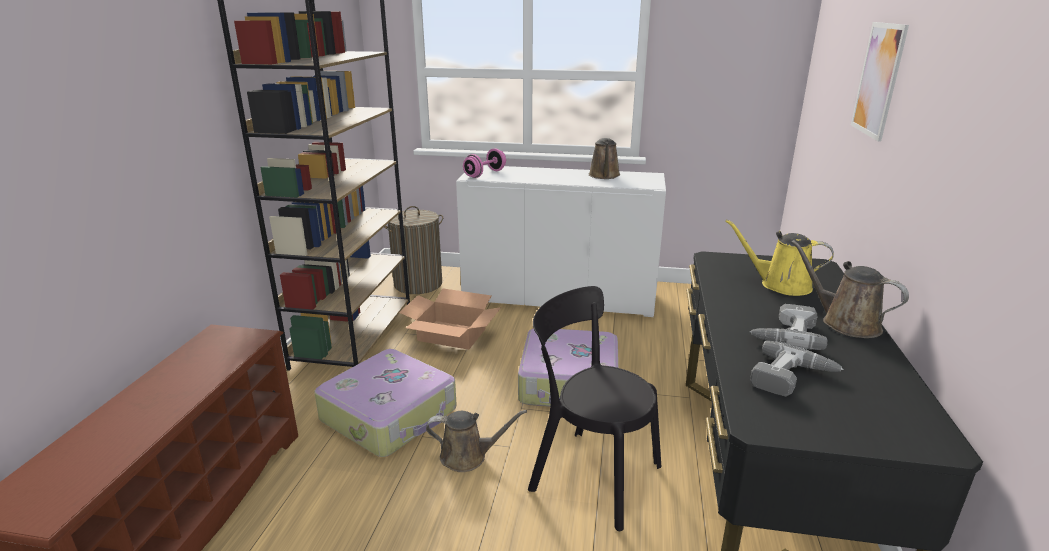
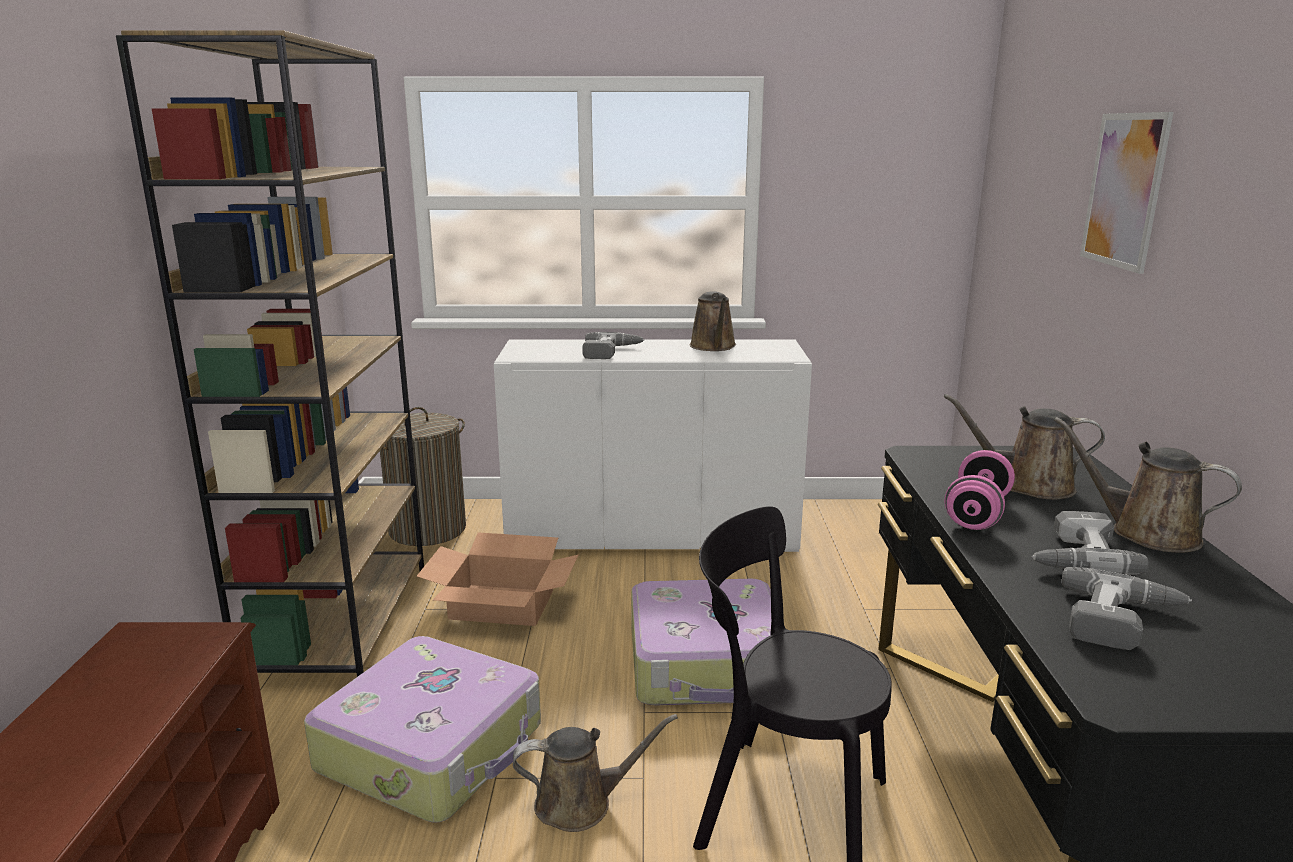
camera: 10 degrees left, 5 degrees down
(485, 174) = (534, 352): pink dumbbell -> pink dumbbell (977, 513)
(535, 176) = (612, 352): none -> power drill
(780, 285) = (1028, 485): yellow watering can -> brown watering can

